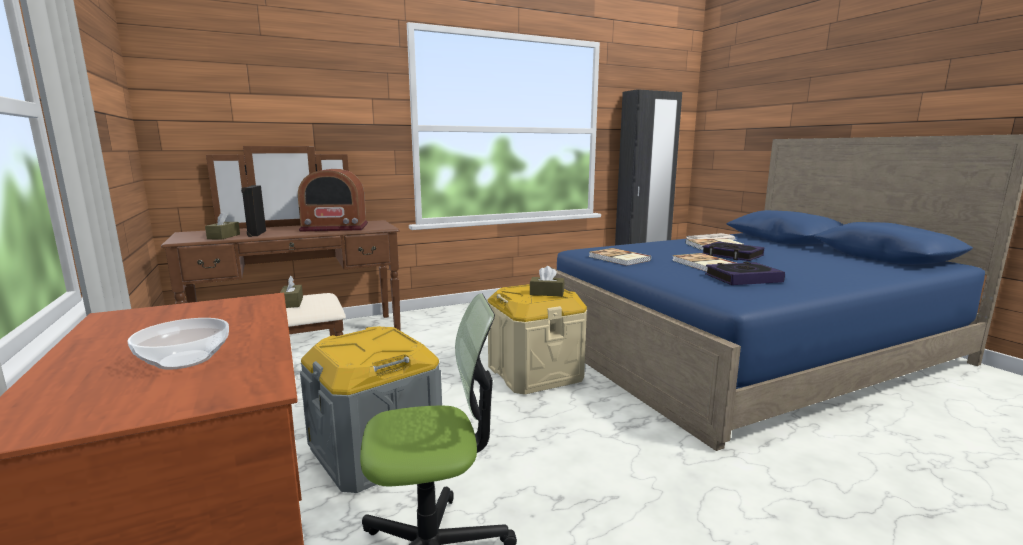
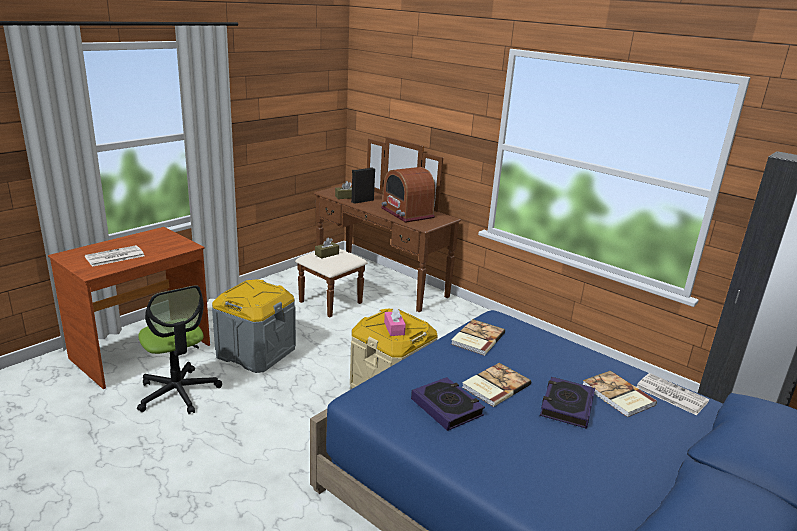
camera: 65 degrees right, 10 degrees up
(185, 360) = (114, 257): bowl -> newspaper
(547, 293) = (394, 328): brown tissue box -> pink tissue box

